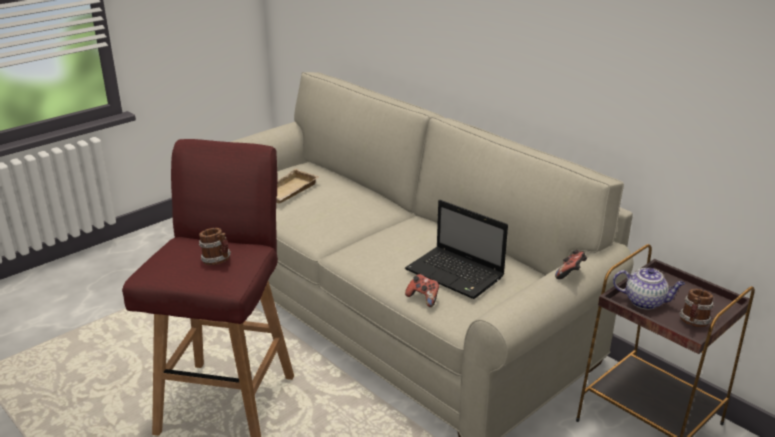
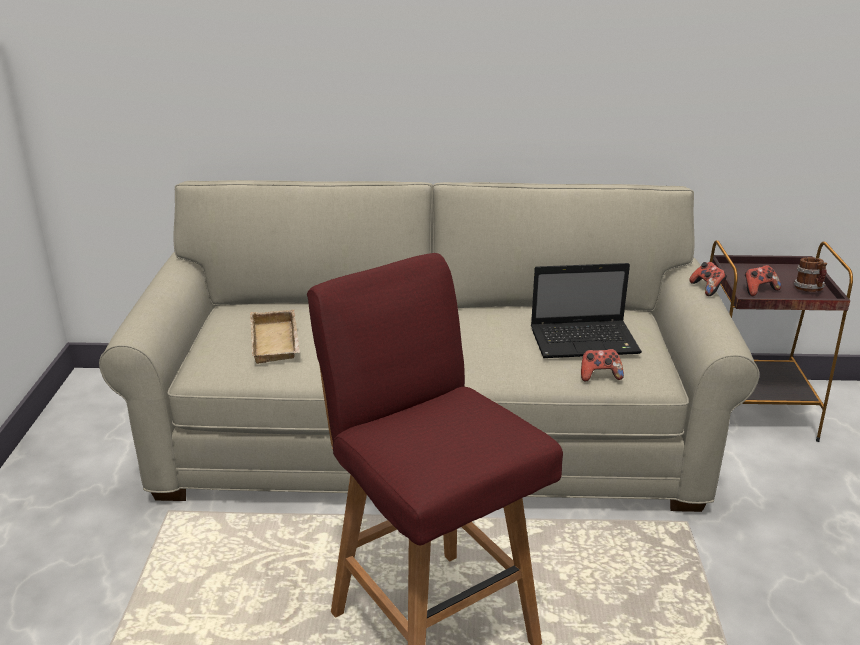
camera: 45 degrees left, 0 degrees up
(217, 261) = (473, 422): mug -> none
(645, 302) = (758, 290): teapot -> game controller

